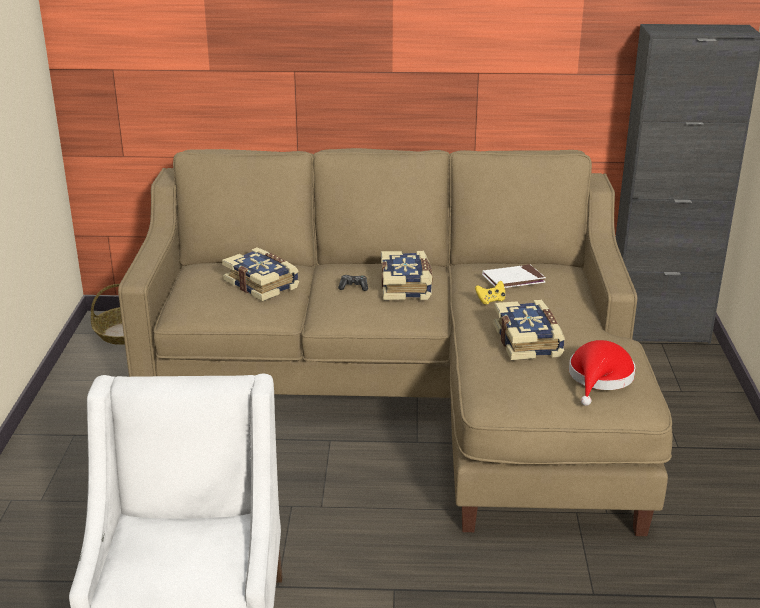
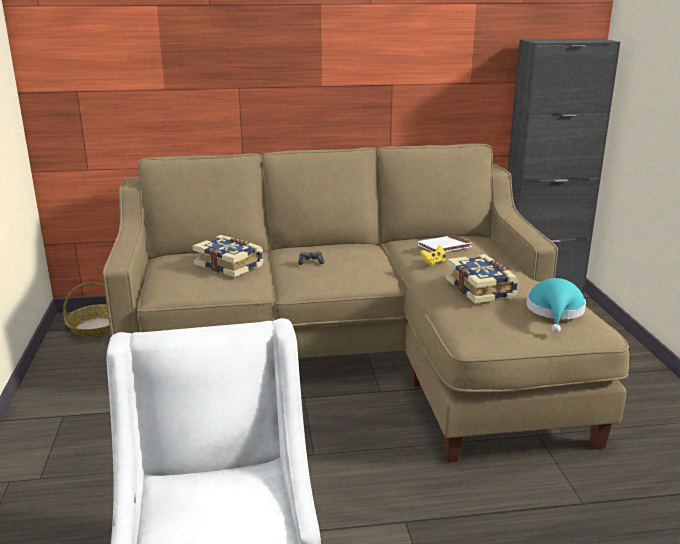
camera: 10 degrees left, 5 degrees down
(406, 286) = (356, 258): book -> none
(599, 378) = (555, 311): red hat -> turquoise hat

